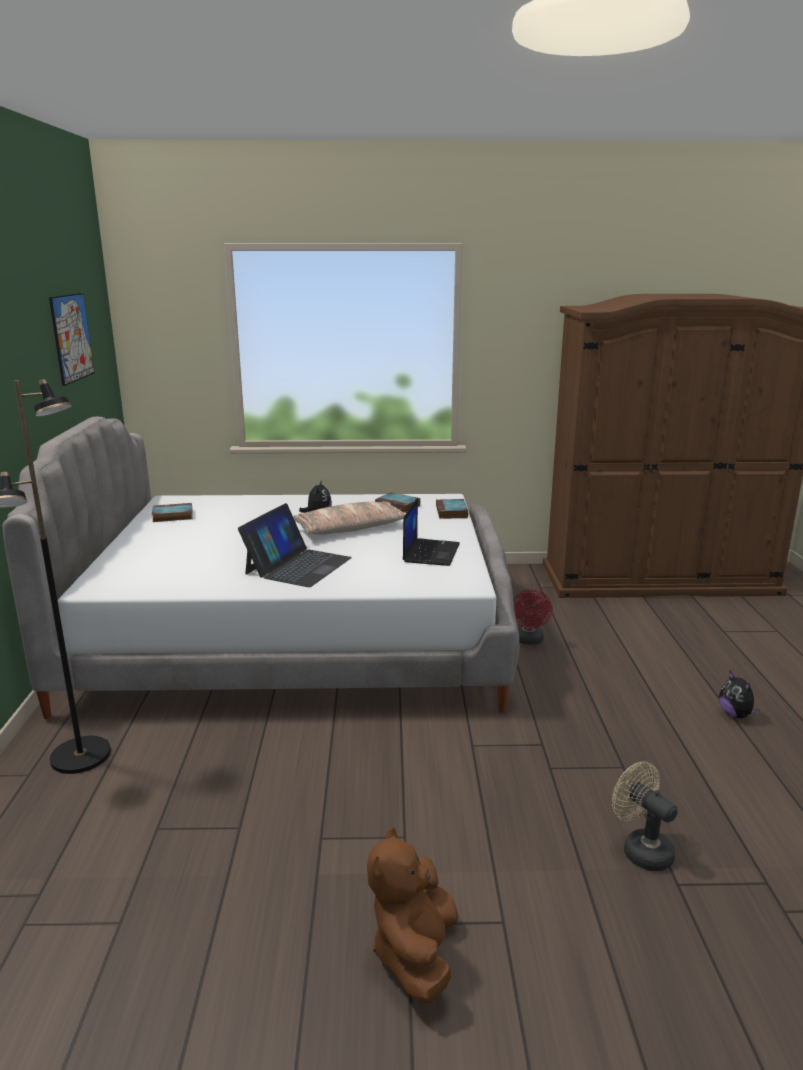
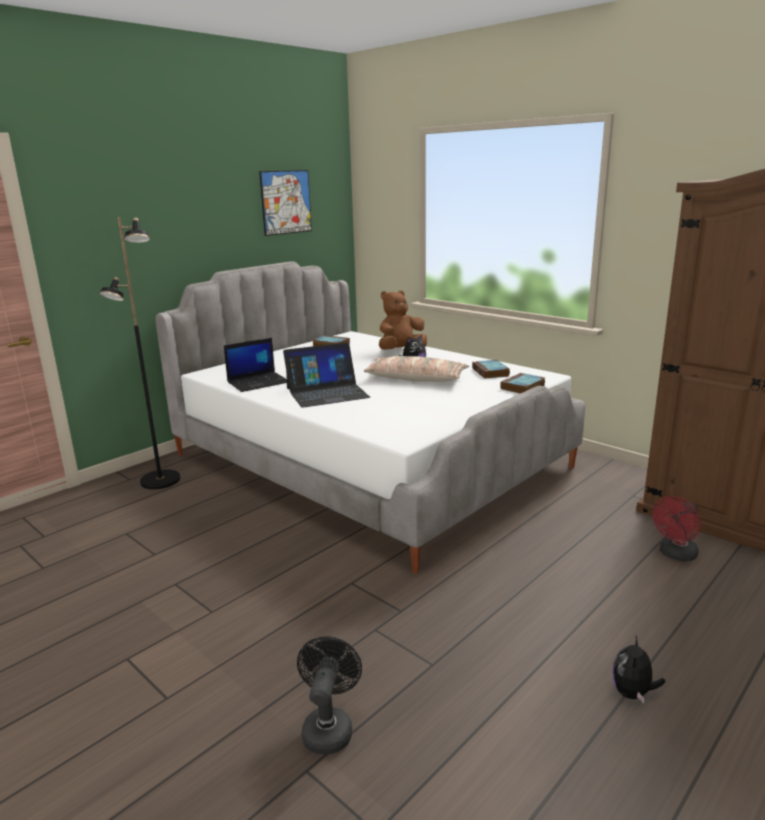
camera: 45 degrees right, 0 degrees up
(415, 954) = (100, 677): brown plush toy -> brown plush toy (401, 350)
(430, 552) = (432, 410): laptop -> laptop (259, 382)
(528, 641) = (537, 532): red fan -> red fan (675, 555)
(641, 849) = (329, 727): beige fan -> black fan

